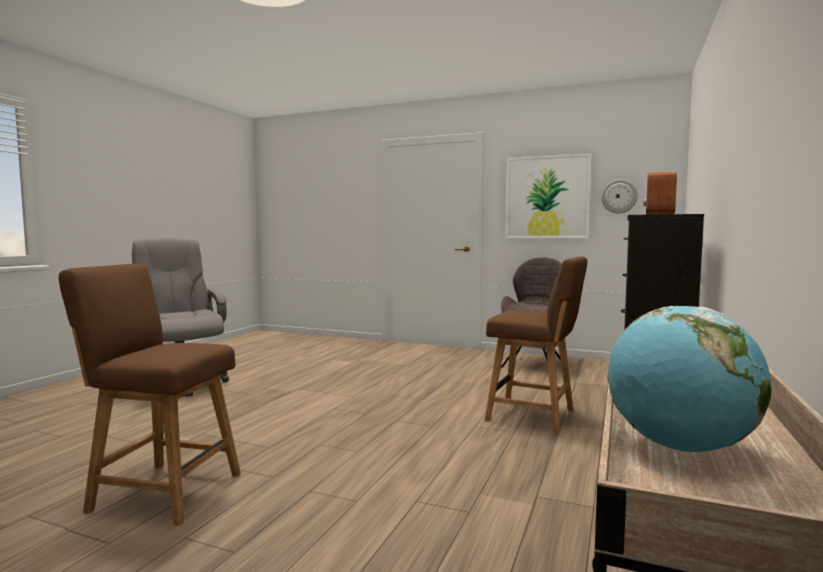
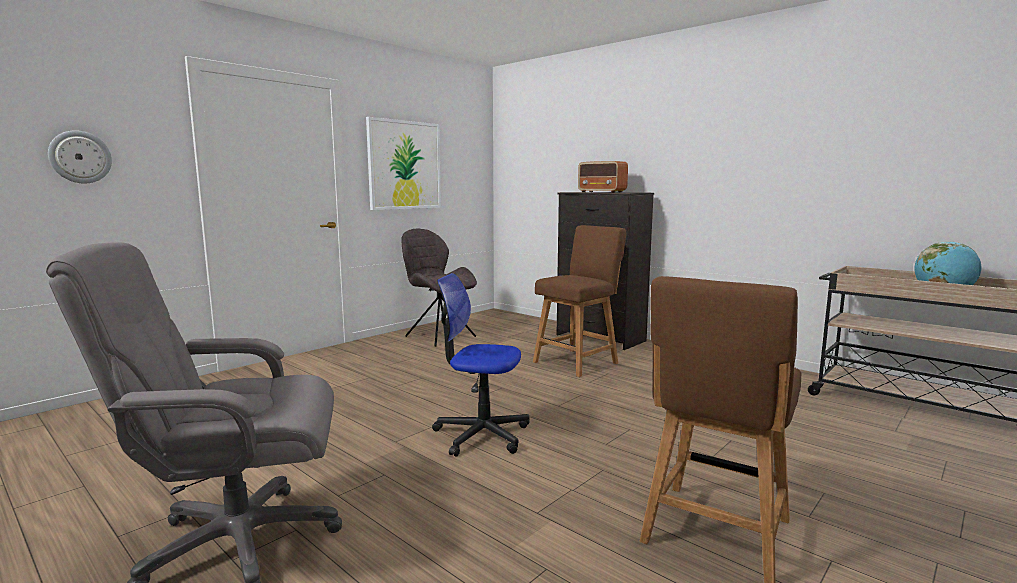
camera: 70 degrees left, 5 degrees up
(318, 405) = (481, 434): none -> office chair
(619, 196) = (456, 168): wall clock -> wall clock (80, 157)

